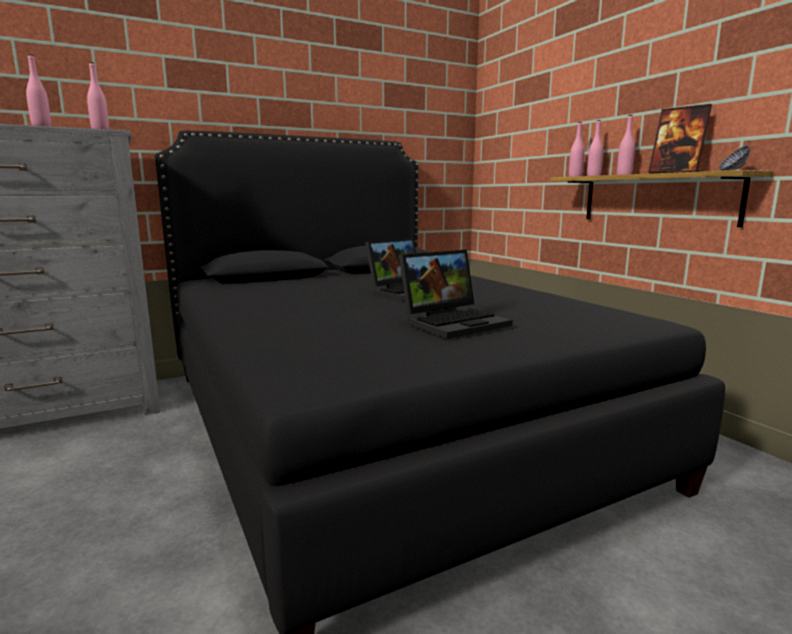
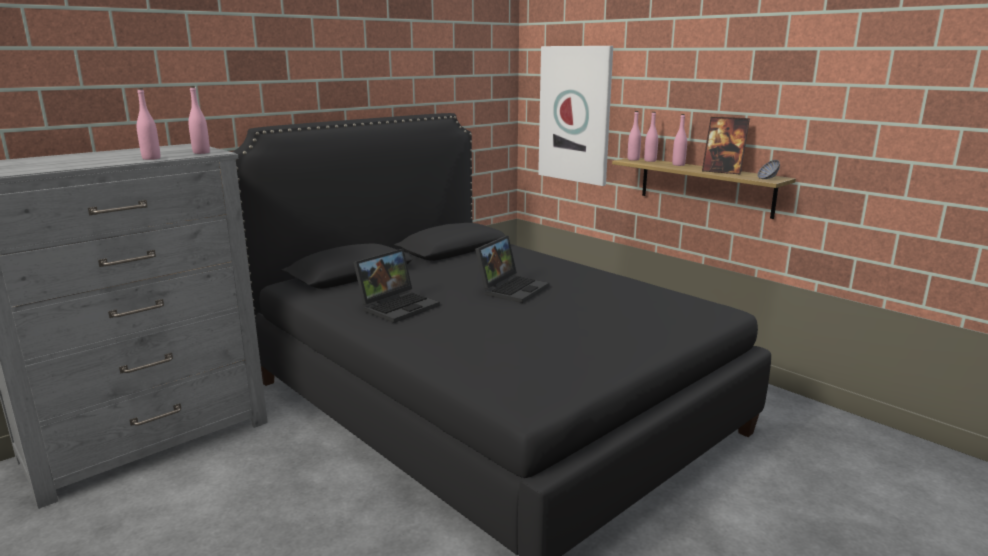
camera: 15 degrees left, 5 degrees up
(454, 322) = (582, 328): laptop -> laptop (398, 306)
(523, 144) = (575, 114): none -> picture

